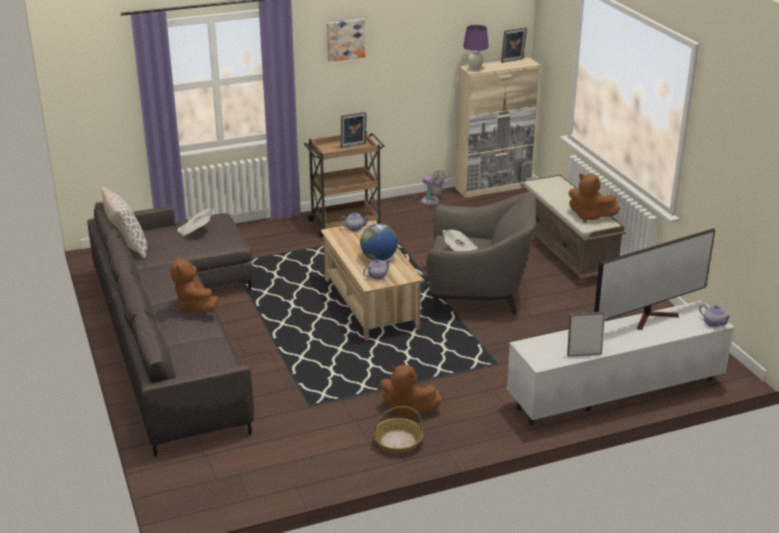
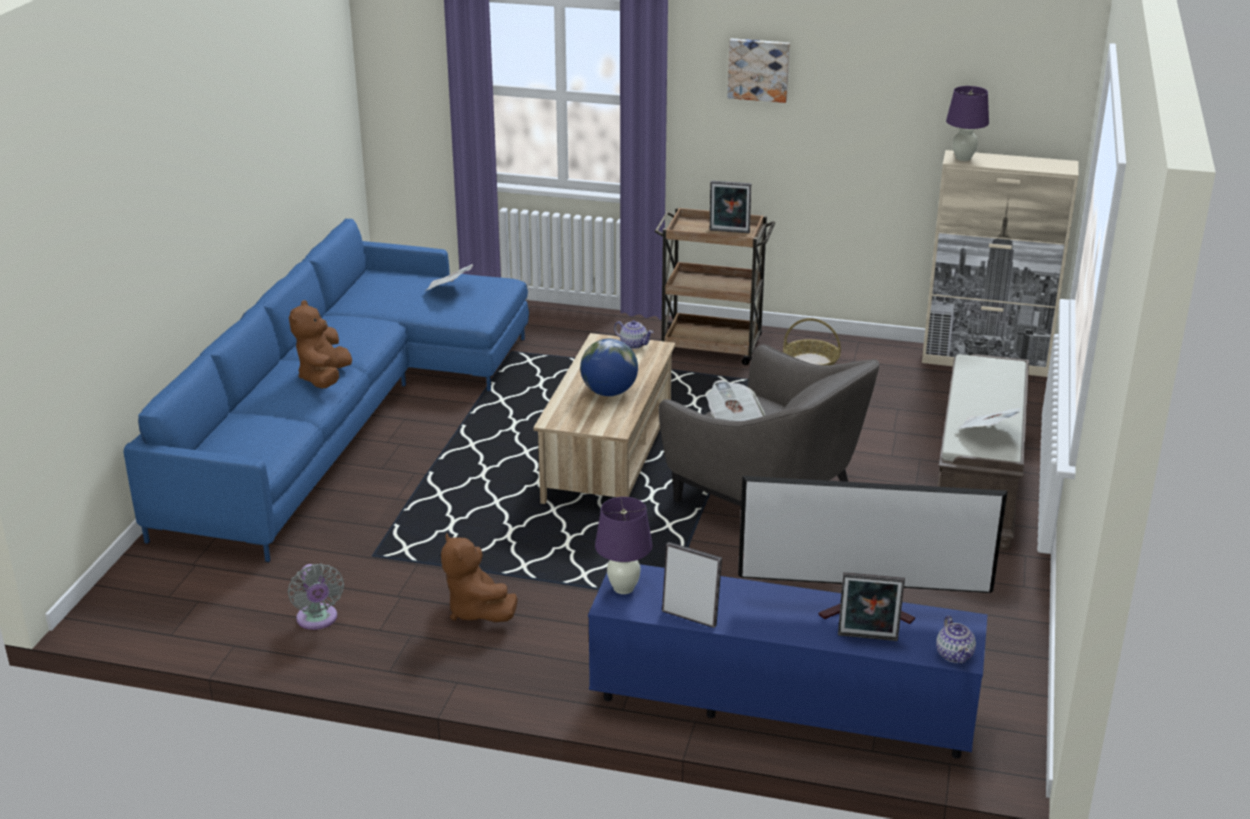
camera: 35 degrees right, 0 degrees up
(128, 247) = (356, 287): pillow -> none
(176, 334) = (343, 414): grey sofa -> blue sofa
(377, 276) = (575, 413): teapot -> none
(397, 441) = (413, 644): basket -> basket (810, 362)
(432, 201) = (866, 354): grey fan -> grey fan (317, 620)
(513, 61) = (1041, 160): picture frame -> picture frame (867, 639)
(534, 353) = (623, 588): none -> purple table lamp
(590, 216) = (986, 433): brown plush toy -> newspaper
(614, 393) = (779, 710): white tv stand -> blue tv stand

